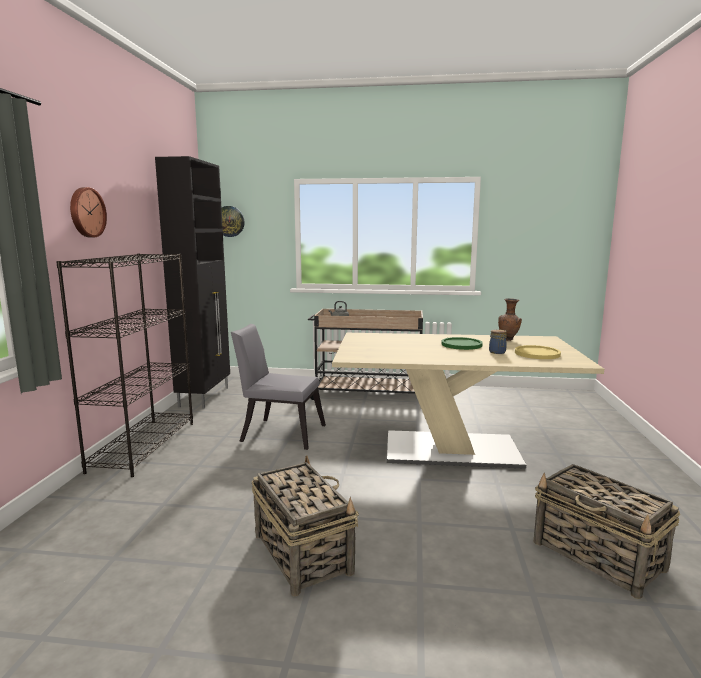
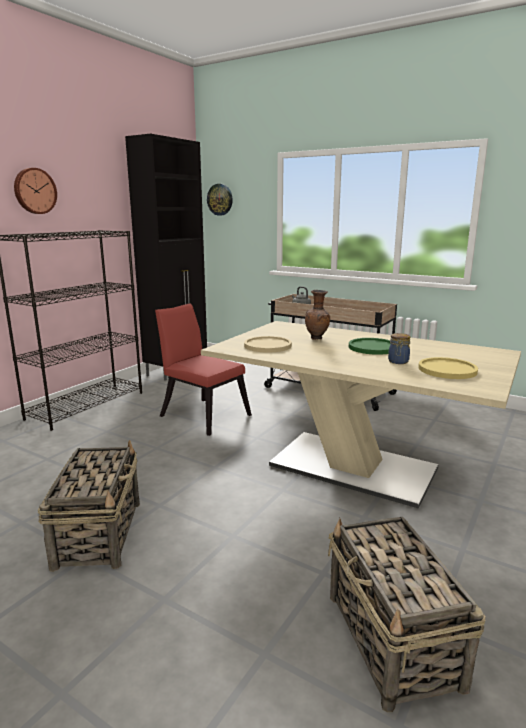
camera: 25 degrees right, 5 degrees up
(279, 432) = (202, 414): grey chair -> red chair
(381, 352) = (267, 345): none -> beige plate
(508, 339) = (444, 348): brown vase -> brown vase (317, 338)

